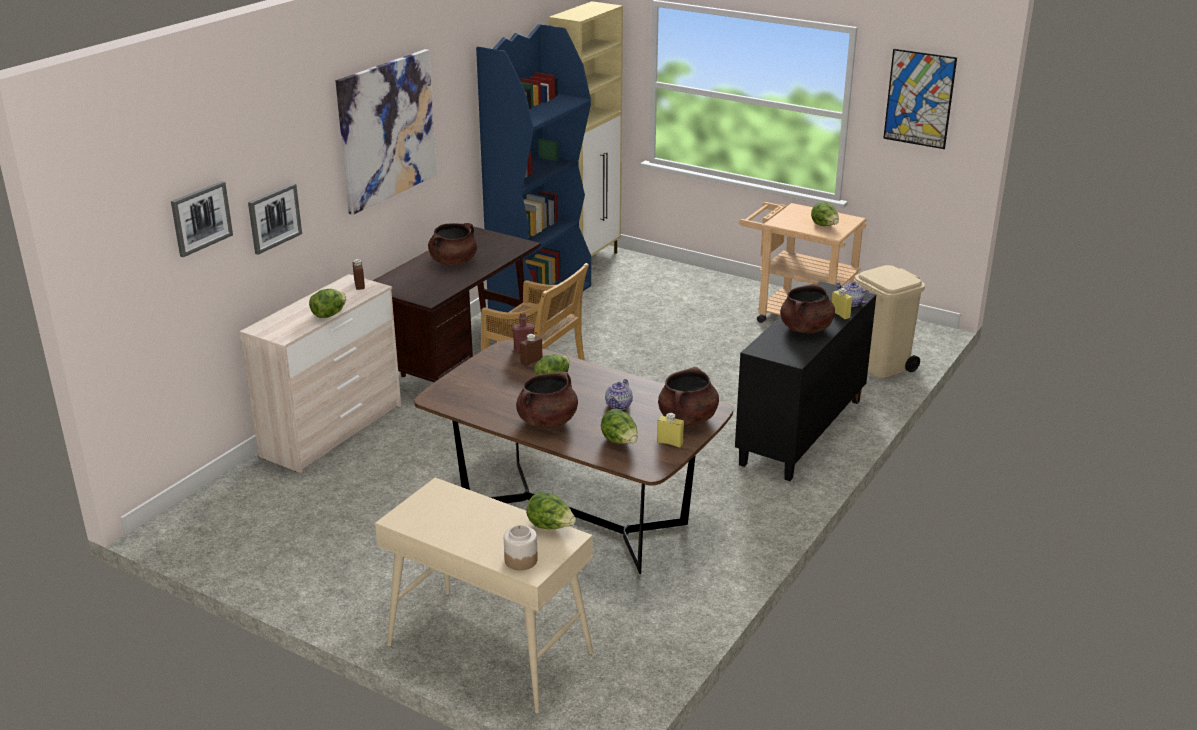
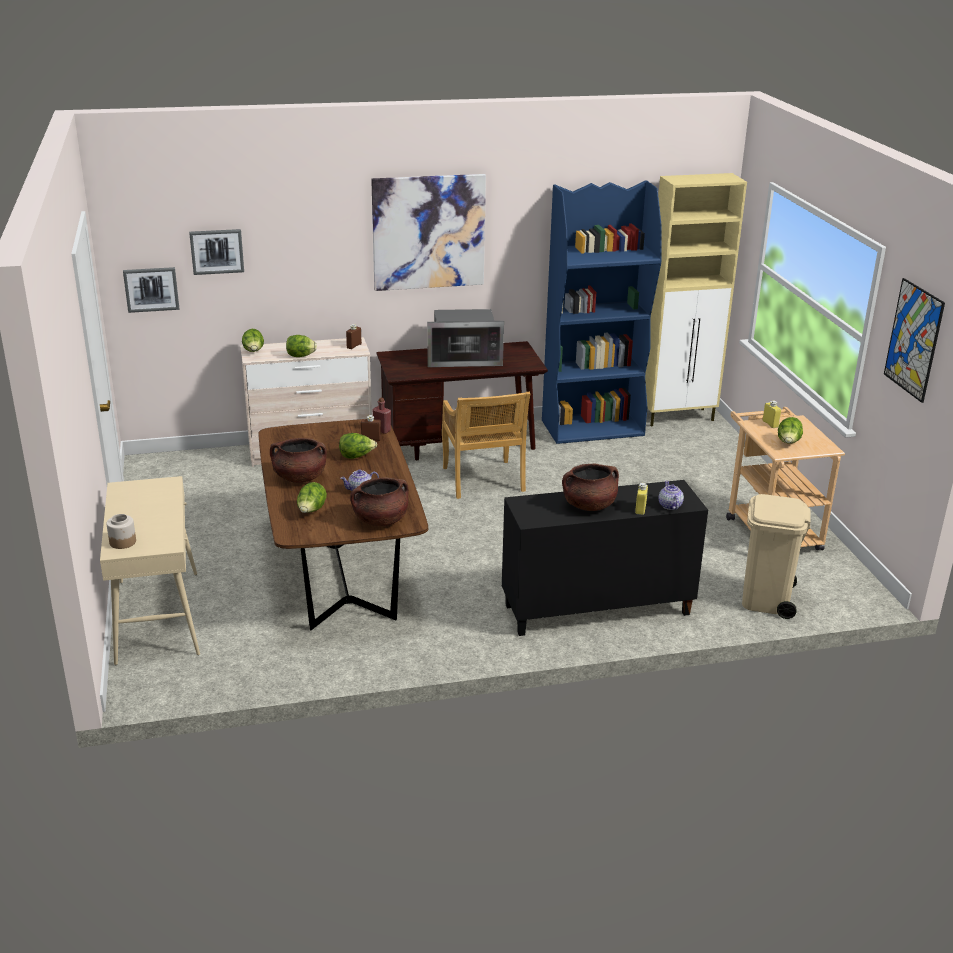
camera: 45 degrees right, 0 degrees up
(274, 218) = (291, 271): picture -> picture (151, 289)
(453, 262) = (464, 359): brown cooking pot -> microwave
(550, 527) = (174, 534): lettuce -> lettuce (254, 352)
(670, 443) = (337, 528): yellow bottle -> yellow bottle (770, 424)

